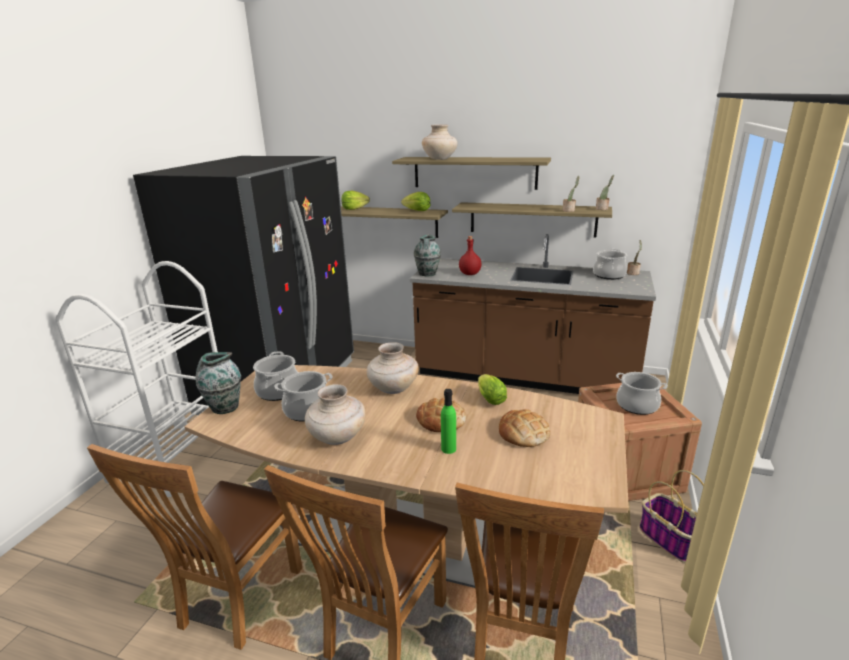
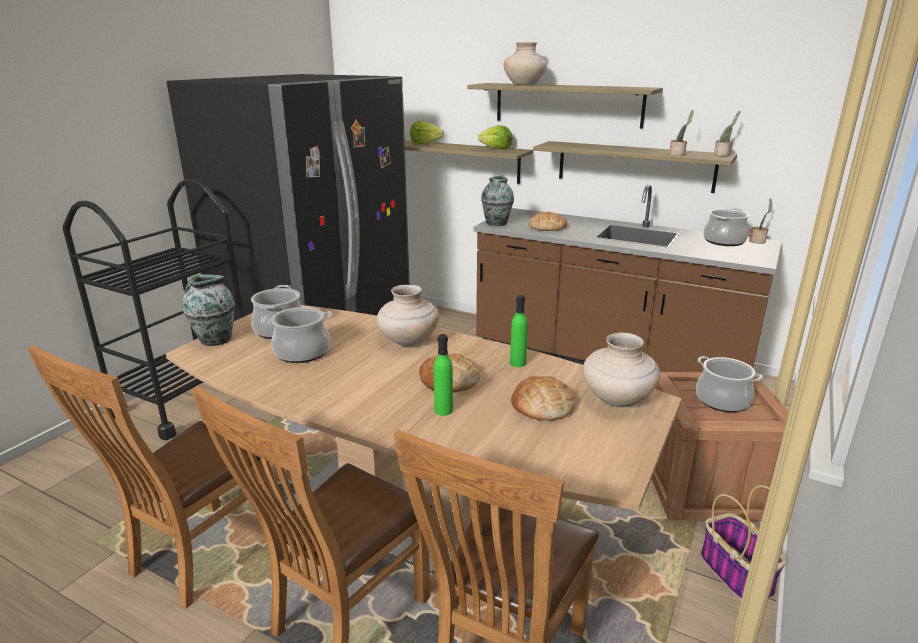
camera: 10 degrees right, 0 degrees up
(175, 456) = (186, 400): white cart -> black cart
(337, 438) = (321, 383): beige vase -> beige vase (617, 400)
(469, 274) = (547, 227): red bottle -> bread
(489, 398) = (517, 363): lettuce -> green bottle

